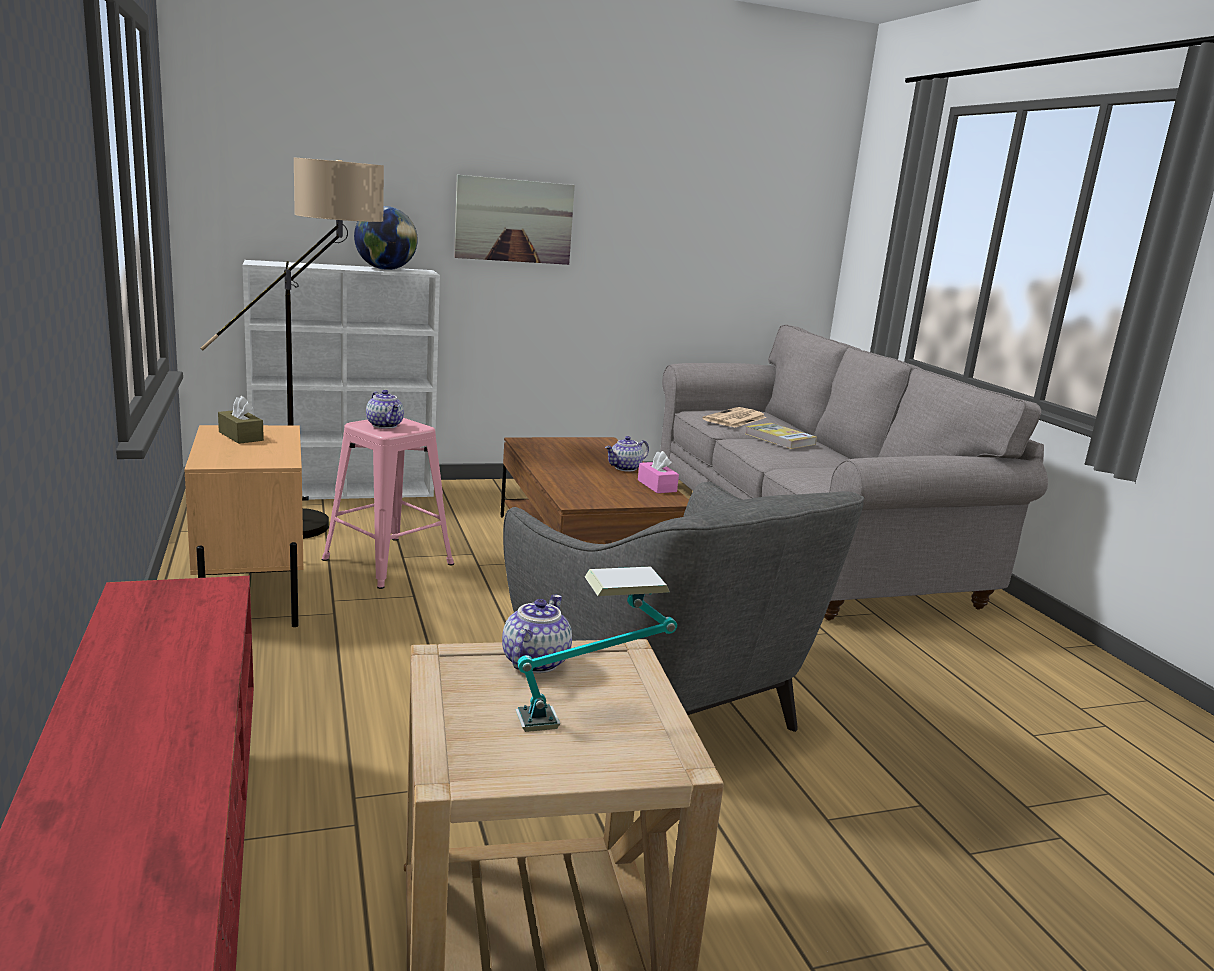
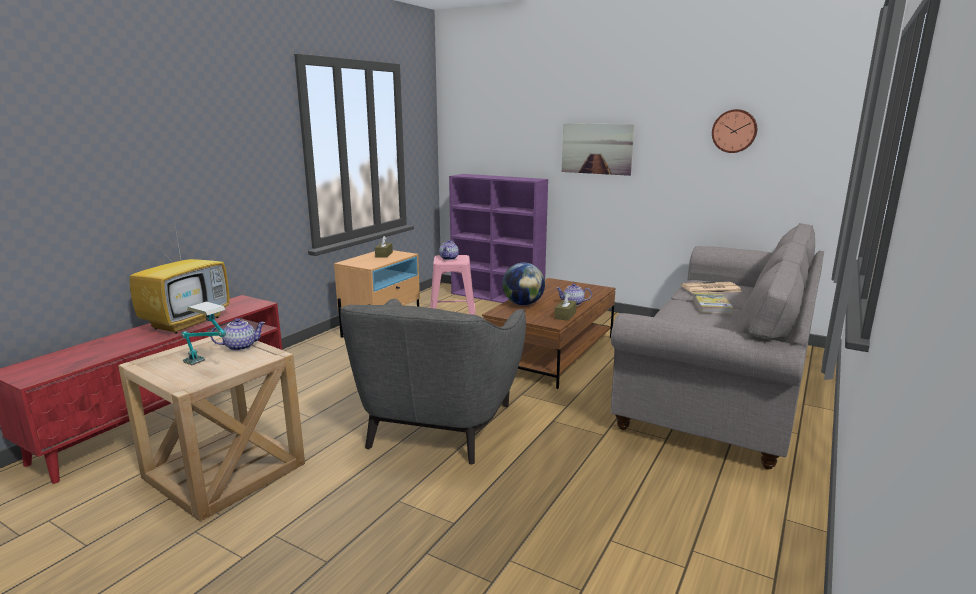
camera: 50 degrees right, 0 degrees up
(163, 675) = (187, 322): none -> television
(319, 521) = (460, 308): floor lamp -> none
(345, 491) = (497, 297): white bookcase -> purple bookcase
(385, 269) = (517, 178): globe -> globe (523, 304)
(657, 486) = (565, 315): pink tissue box -> brown tissue box
(705, 204) = (734, 131): none -> wall clock

